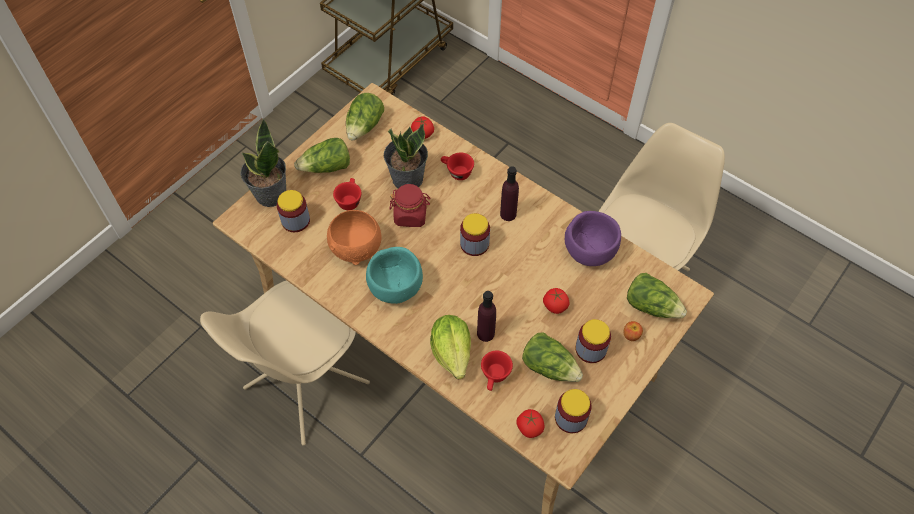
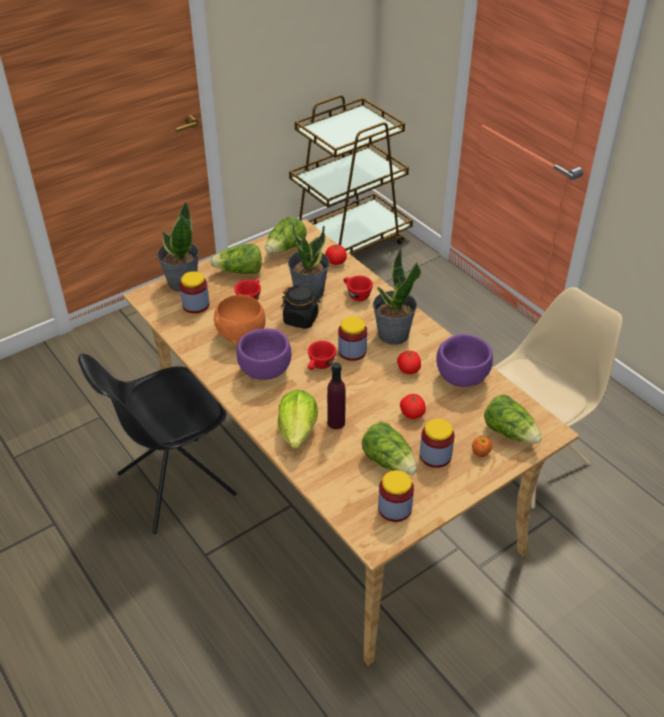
camera: 15 degrees right, 15 degrees down
(304, 387) = (174, 485): beige chair -> black chair
(396, 287) = (265, 371): turquoise bowl -> purple bowl
(410, 215) = (301, 319): red jar -> black jar
(495, 377) = (332, 459): red cup -> red cup (320, 366)
(508, 214) = (393, 334): purple bottle -> potted plant
(529, 428) = (350, 508): tomato -> tomato (408, 370)

